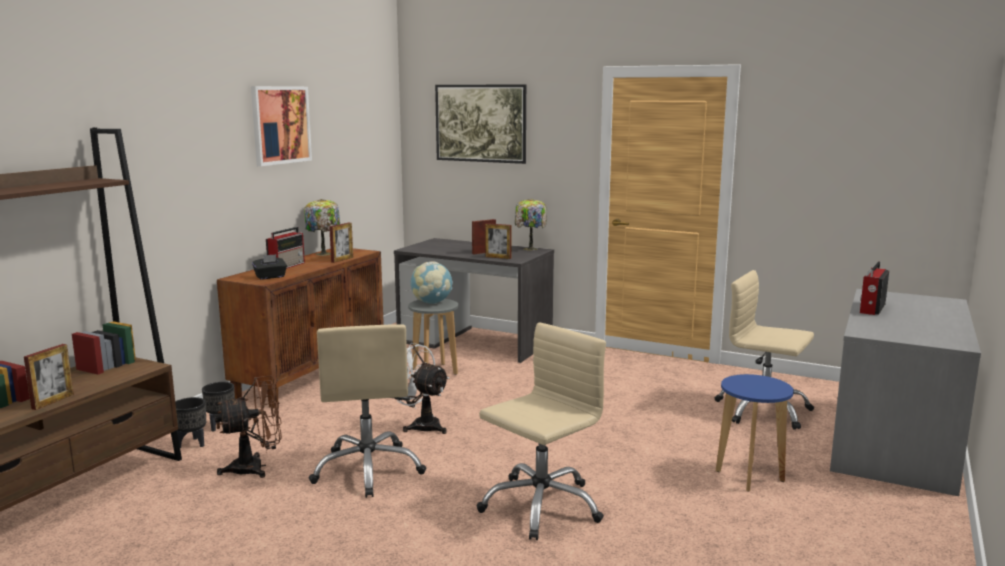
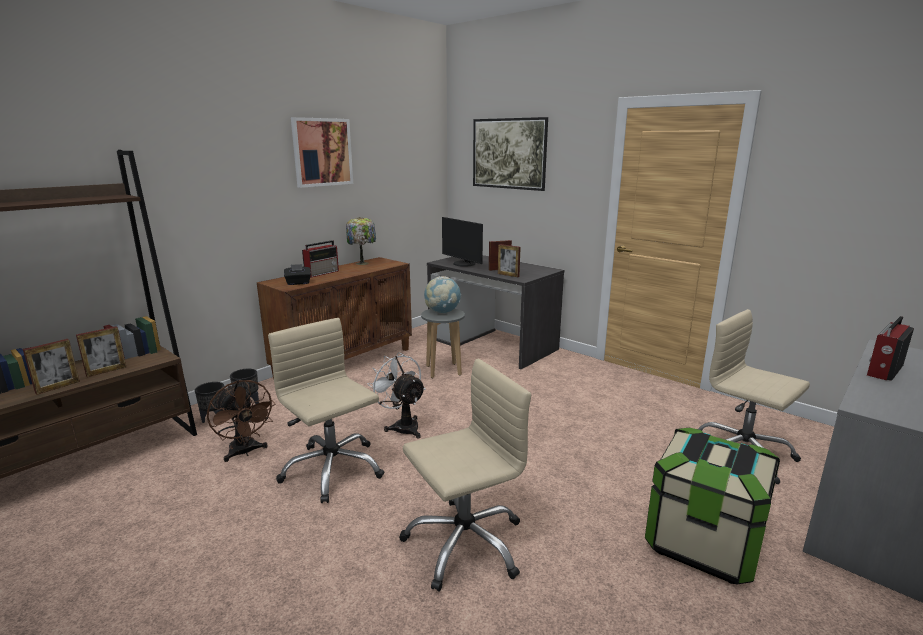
camera: 15 degrees right, 5 degrees up
(256, 467) = (245, 452): brown fan -> brown fan turned 60 degrees clockwise
(342, 260) = (370, 270): picture frame -> picture frame (106, 371)
(368, 469) = (332, 469): beige office chair -> beige office chair turned 135 degrees clockwise
(438, 249) = (463, 264): none -> monitor
(529, 249) = (542, 268): table lamp -> none
(750, 476) = (703, 543): blue stool -> storage box

